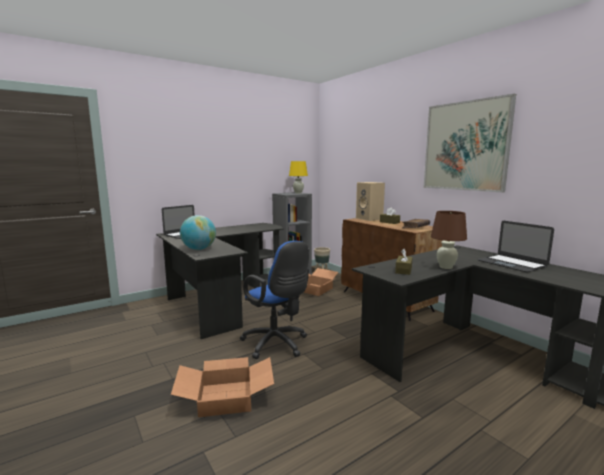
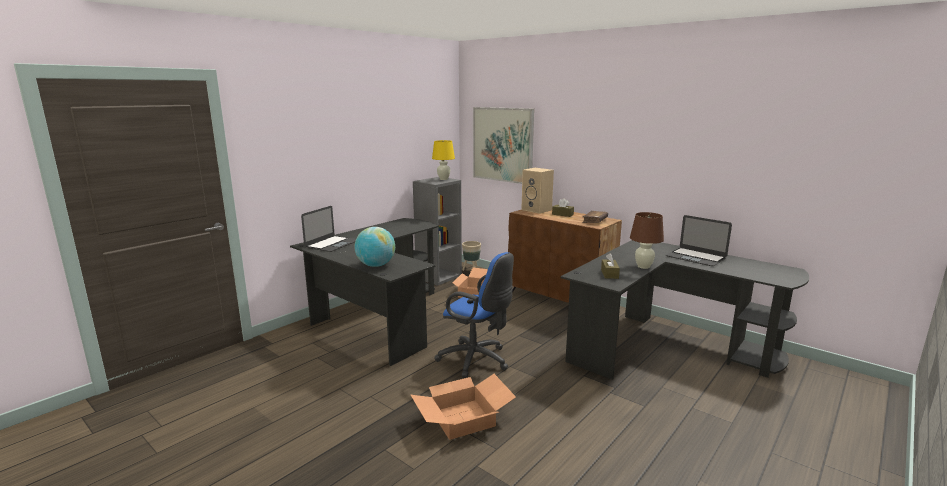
camera: 15 degrees left, 5 degrees up
(465, 146) = (644, 137): picture -> picture (502, 144)

